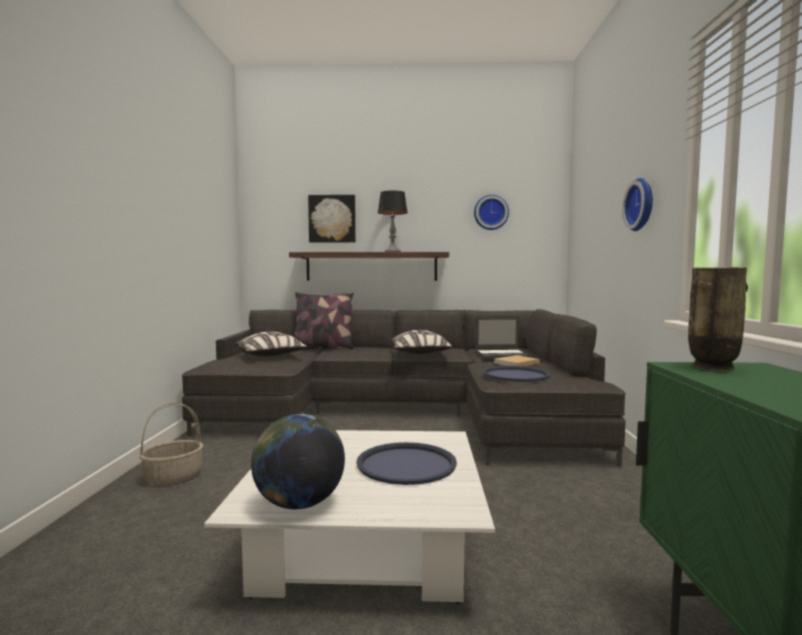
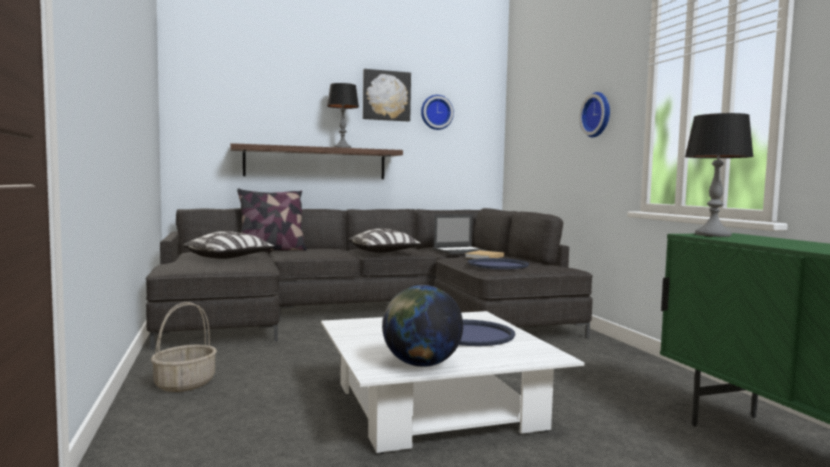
camera: 20 degrees left, 0 degrees up
(332, 219) = (273, 109): picture -> picture (386, 96)
(713, 367) = (713, 235): vase -> table lamp

